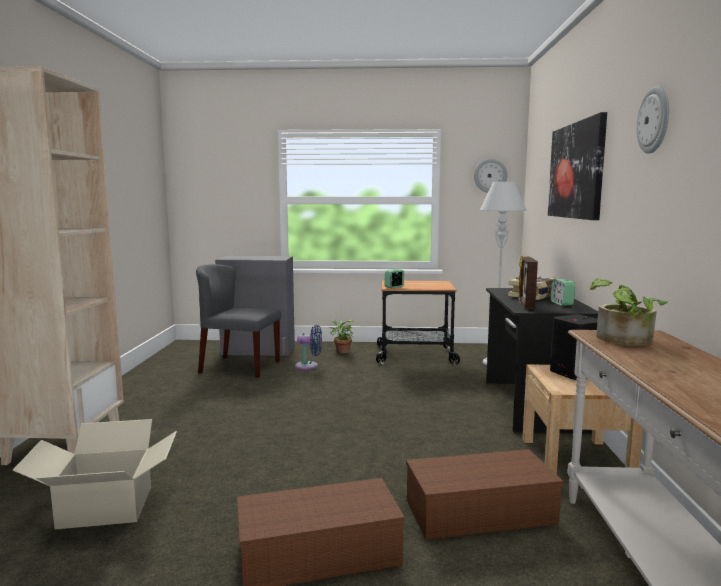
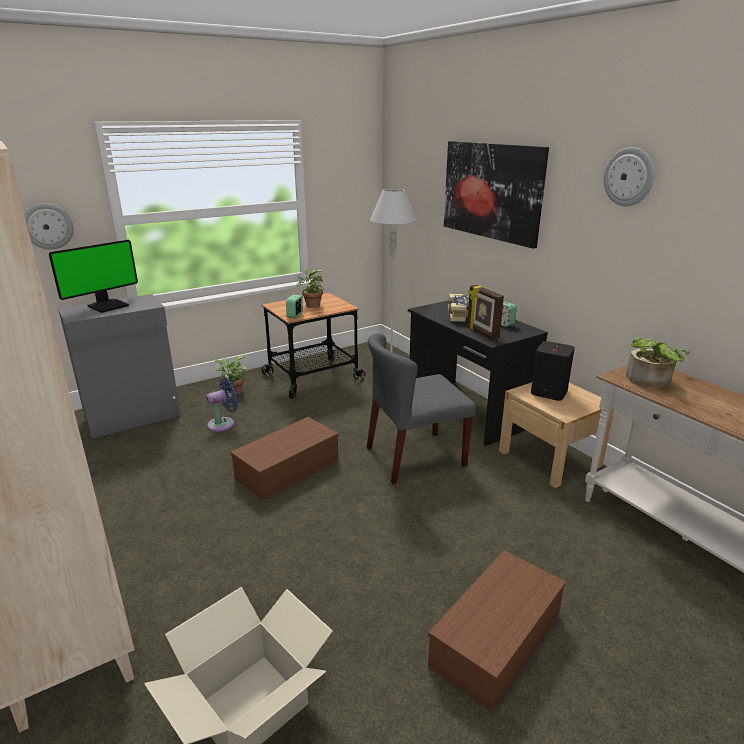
camera: 35 degrees left, 15 degrees up
(239, 367) = (143, 450): grey chair -> grey chair (414, 457)
(254, 257) = (108, 305): none -> monitor
(419, 284) = (311, 305): none -> potted plant
(478, 513) = (549, 539): brown storage box -> brown storage box (287, 470)
(490, 176) = (352, 173): wall clock -> wall clock (48, 226)

